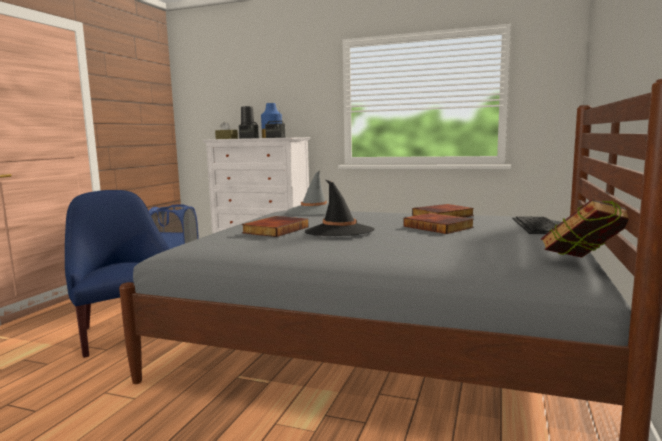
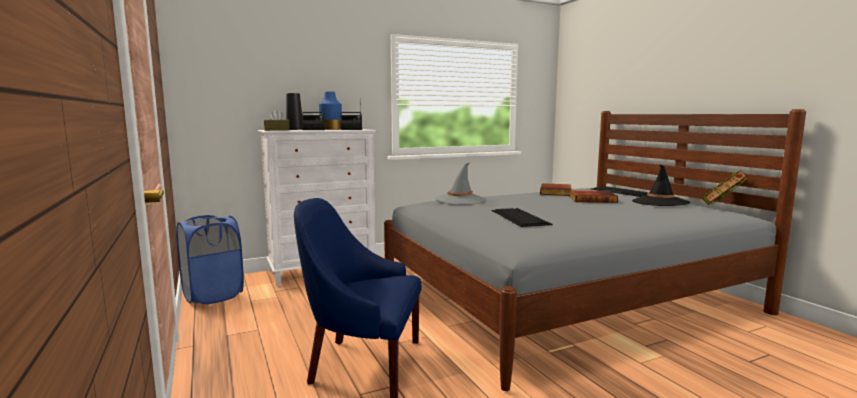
camera: 45 degrees left, 0 degrees up
(275, 229) = (519, 217): book -> keyboard
(339, 231) = (562, 211): black hat -> black hat (660, 202)

